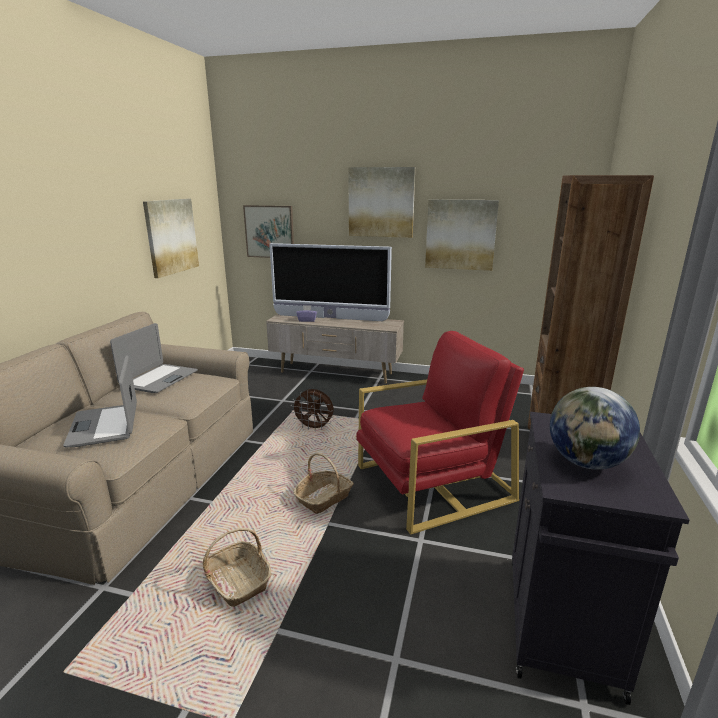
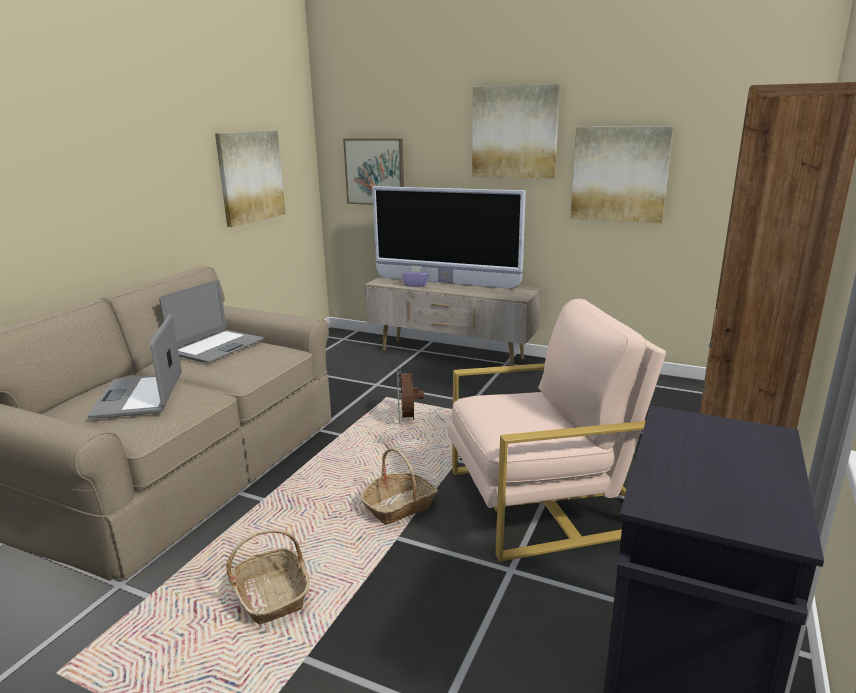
camera: 10 degrees right, 0 degrees up
(314, 428) = (408, 420): brown fan -> brown fan turned 60 degrees clockwise
(432, 482) = (544, 499): red armchair -> beige armchair
(586, 463) = (701, 475): globe -> none

